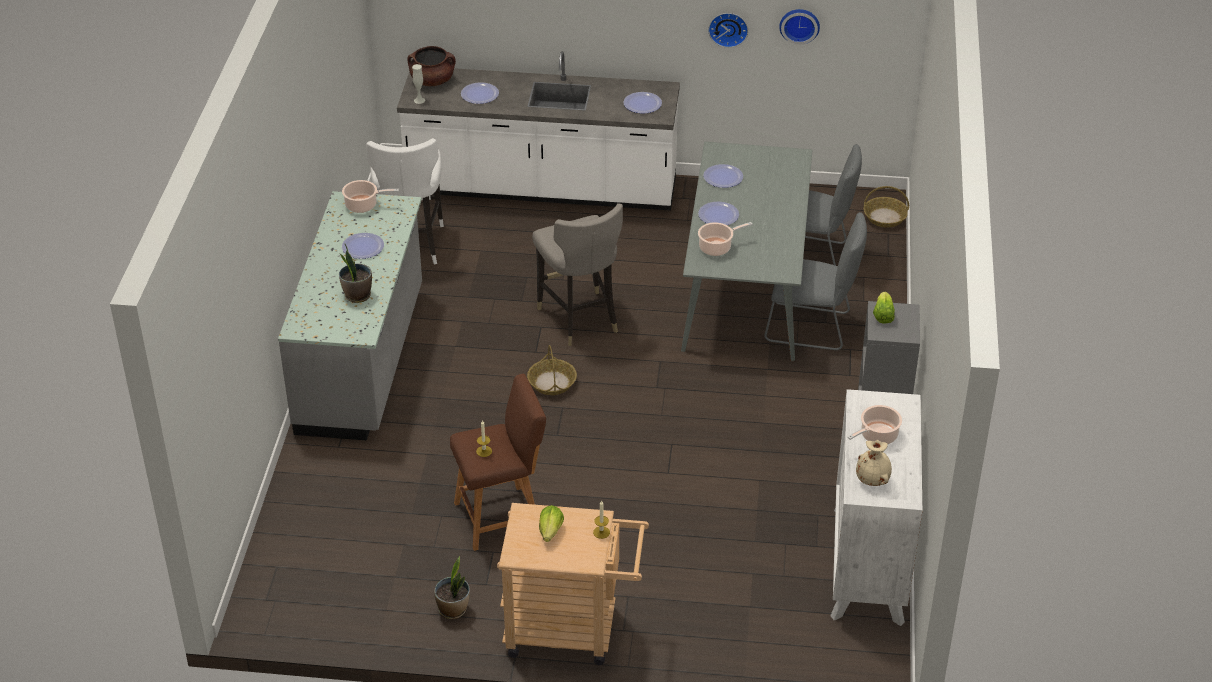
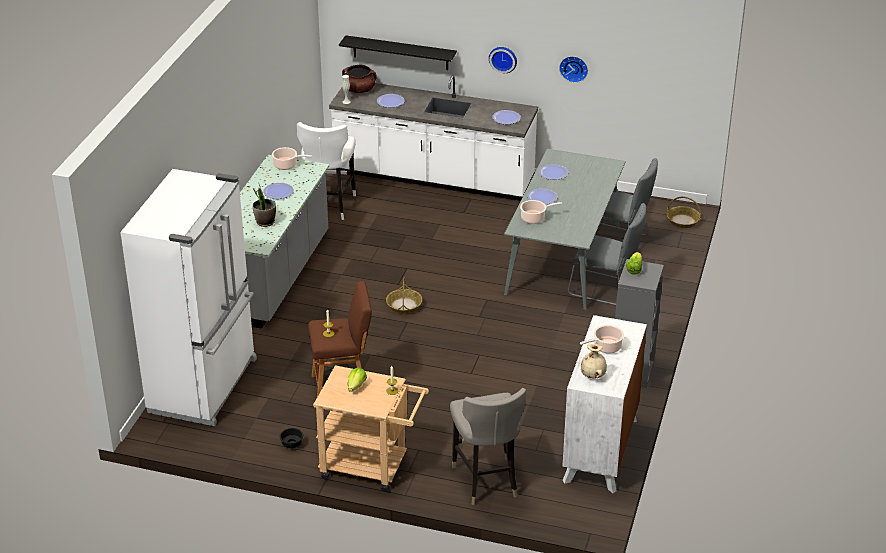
camera: 10 degrees right, 5 degrees down
(311, 536) = (205, 385): none -> white fridge
(453, 610) = (291, 444): potted plant -> black bowl
(485, 25) = (400, 53): none -> black shelf
(580, 319) = (436, 266): grey stool -> grey stool (486, 481)
(799, 24) = (625, 69): wall clock -> wall clock (503, 58)

